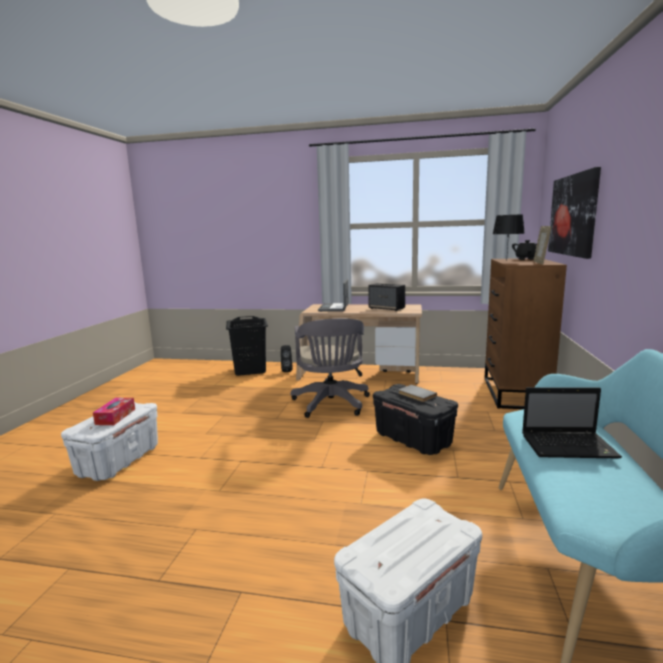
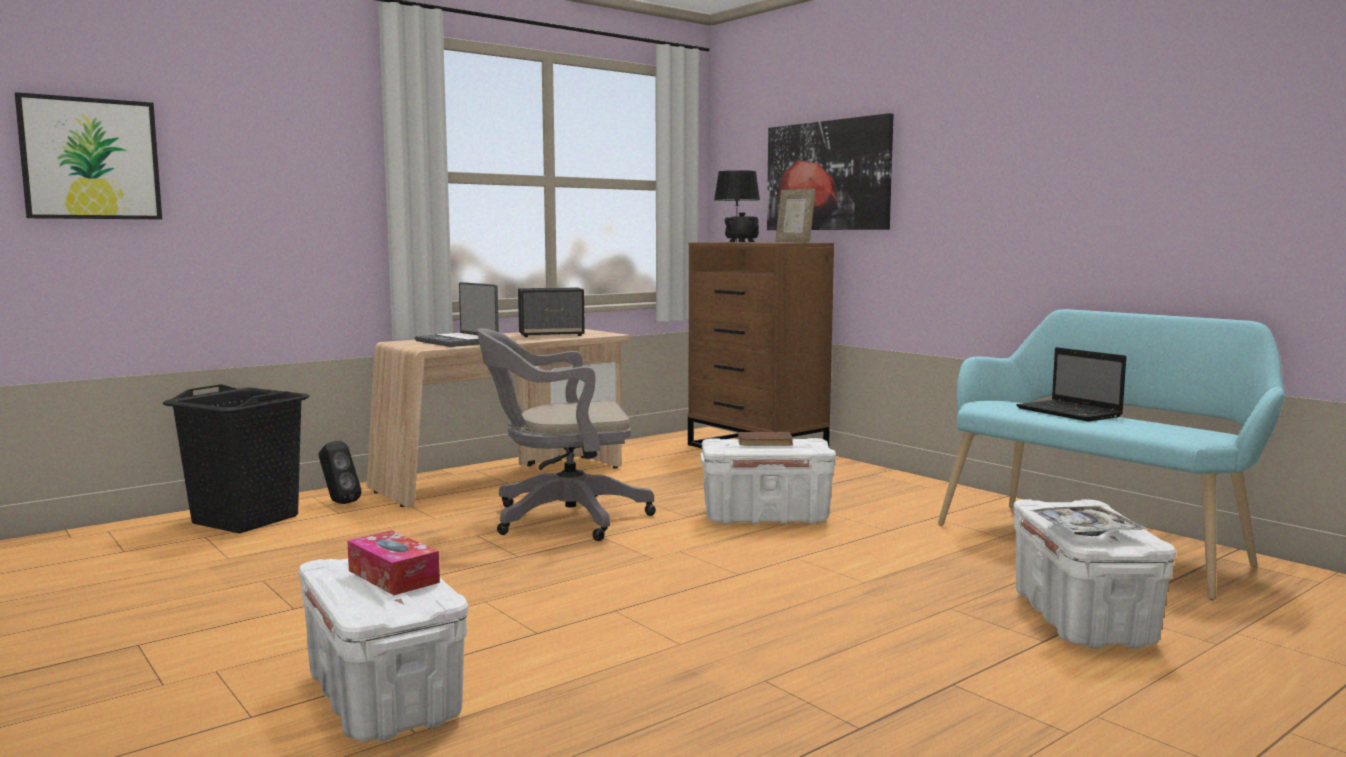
camera: 50 degrees left, 5 degrees down
(215, 229) = (91, 159): none -> picture
(331, 405) = (561, 518): grey office chair -> grey office chair turned 135 degrees clockwise
(378, 547) = (1085, 530): none -> tray
(412, 439) = (765, 518): black storage box -> white storage box
(416, 395) = (765, 442): grey book -> brown book
(569, 446) = (1071, 413): laptop -> laptop turned 105 degrees clockwise

